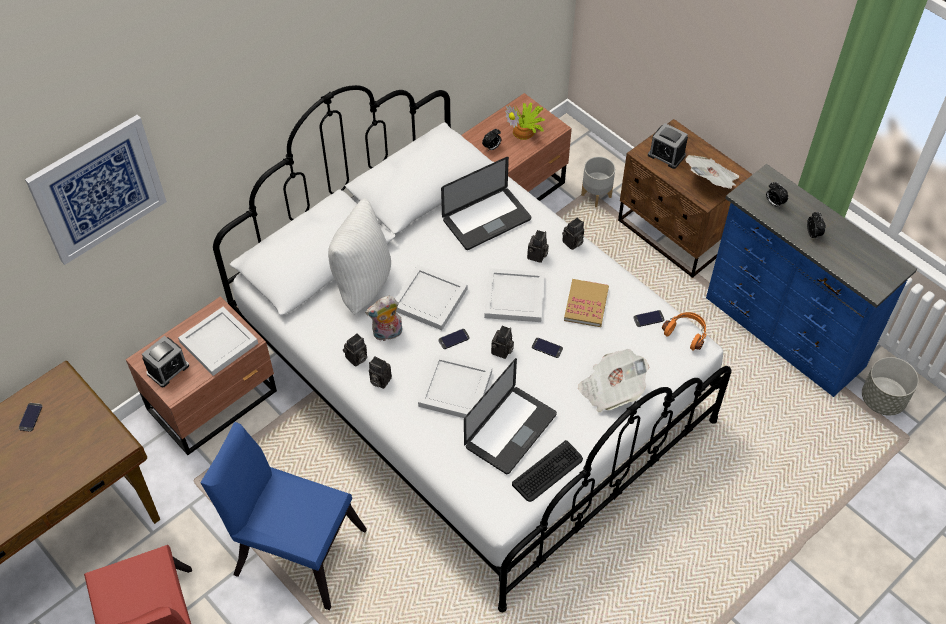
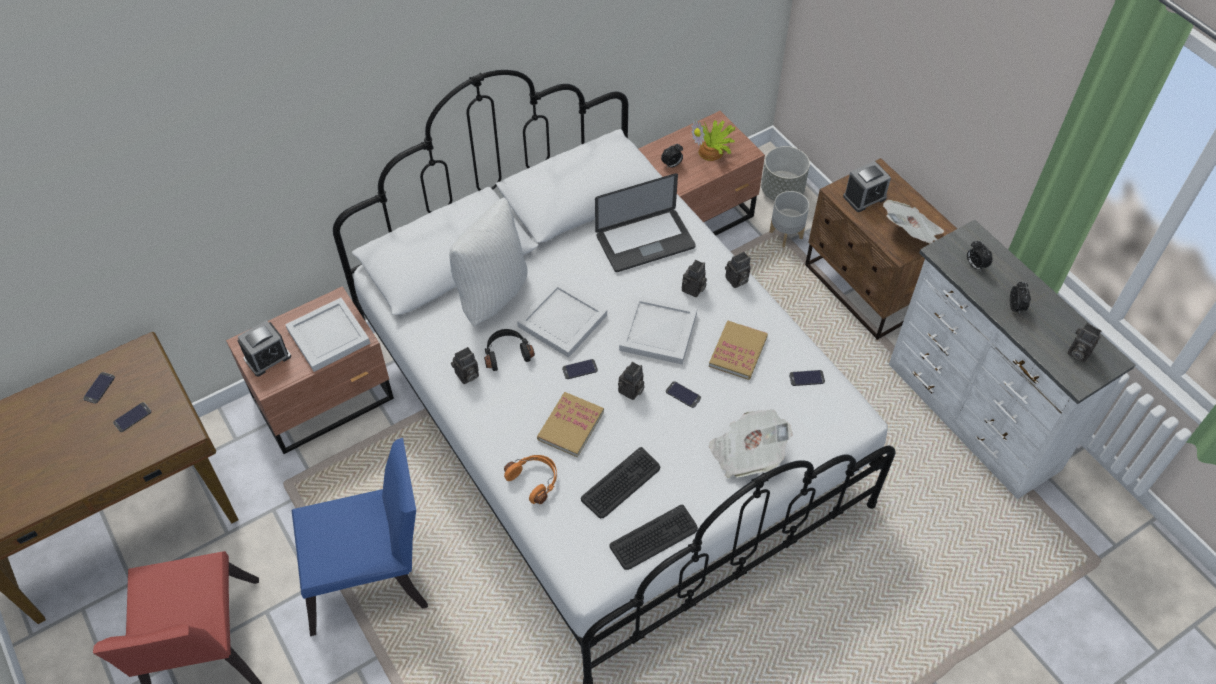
camera: 10 degrees right, 0 degrees up
(68, 438) = (132, 417): none -> phone
(98, 189) = (190, 144): picture -> none
(293, 547) = (373, 574): blue chair -> blue chair turned 135 degrees clockwise
(379, 380) = (486, 404): camera -> camera (1077, 353)
(387, 334) = (507, 353): plush toy -> black headphones
(456, 388) = (570, 426): white tray -> book
(510, 431) = (621, 483): laptop -> keyboard
(666, 155) = (864, 197): alarm clock -> alarm clock turned 75 degrees counterclockwise
(686, 333) = (847, 401): orange headphones -> orange headphones (535, 480)
(783, 334) = (971, 418): blue dresser -> white dresser
(883, 399) = (1076, 511): grey planter -> grey planter (782, 191)

